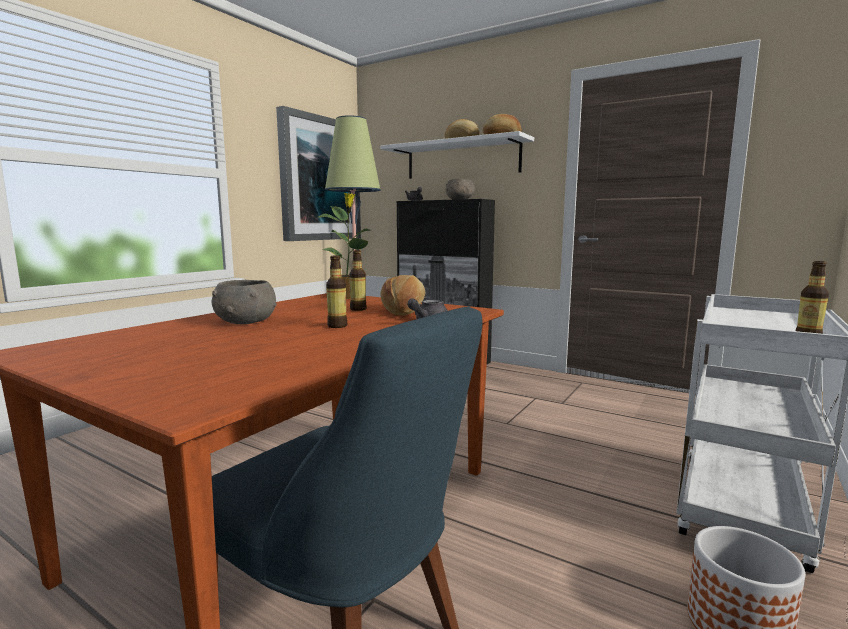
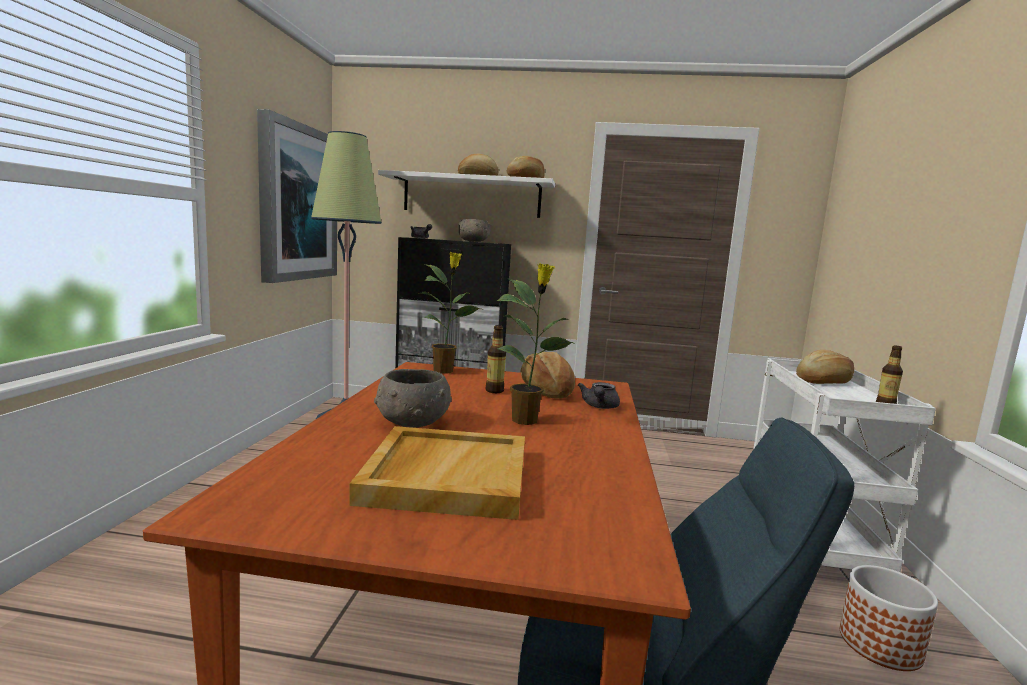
camera: 25 degrees left, 0 degrees up
(193, 348) = (446, 475): none -> beige tray
(337, 326) = (526, 420): bottle -> potted plant
(767, 318) = (824, 382): none -> bread

